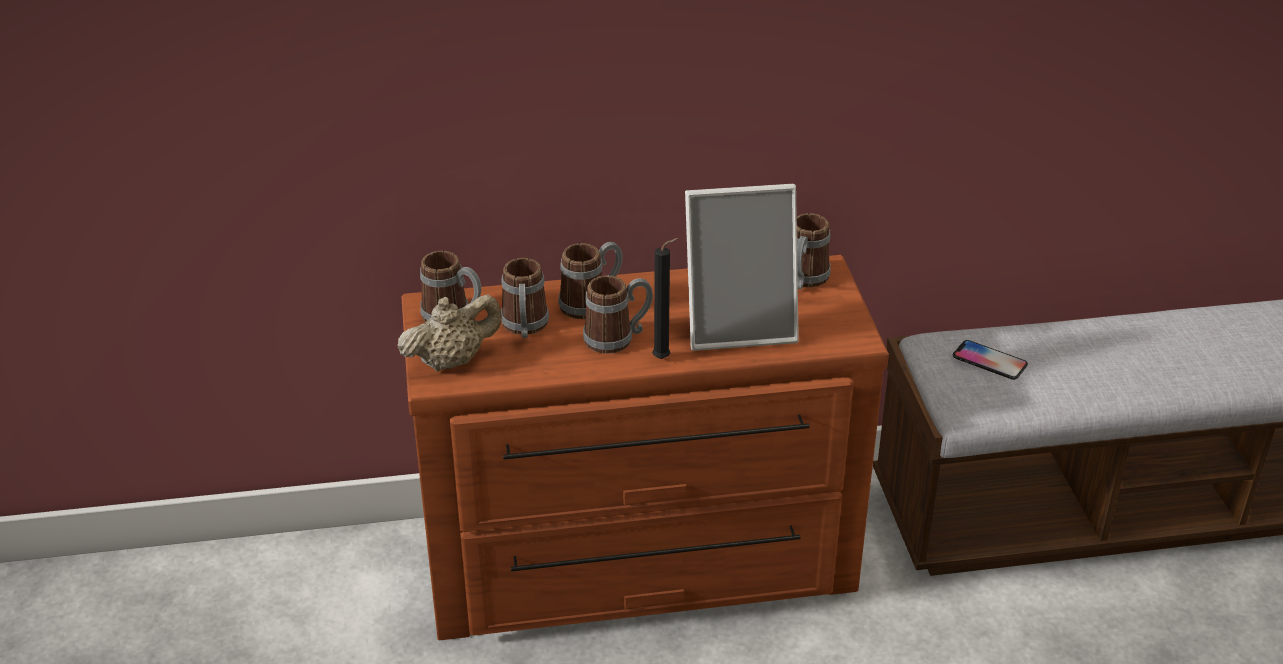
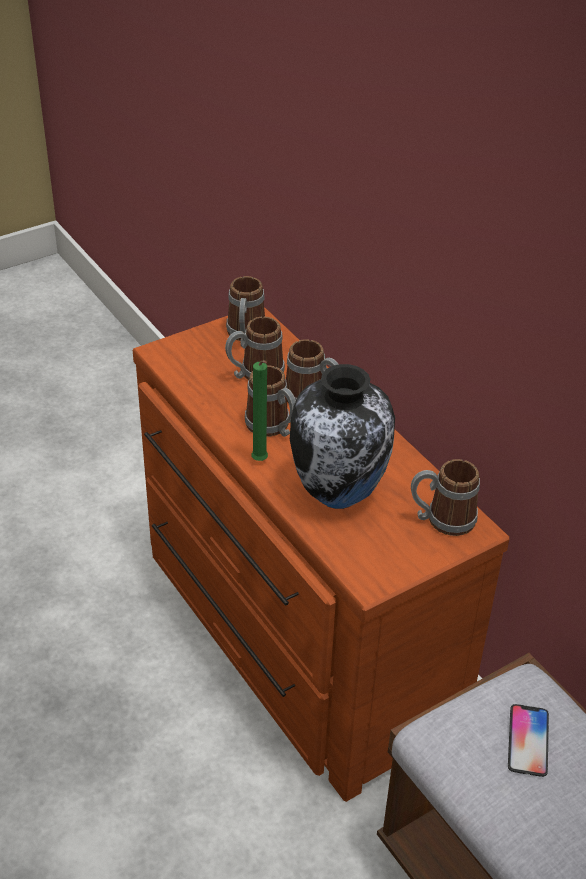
camera: 65 degrees right, 5 degrees up
(452, 361) = (188, 352): beige teapot -> none
(664, 359) = (260, 462): black candle -> green candle
(739, 325) = (339, 495): picture frame -> vase

